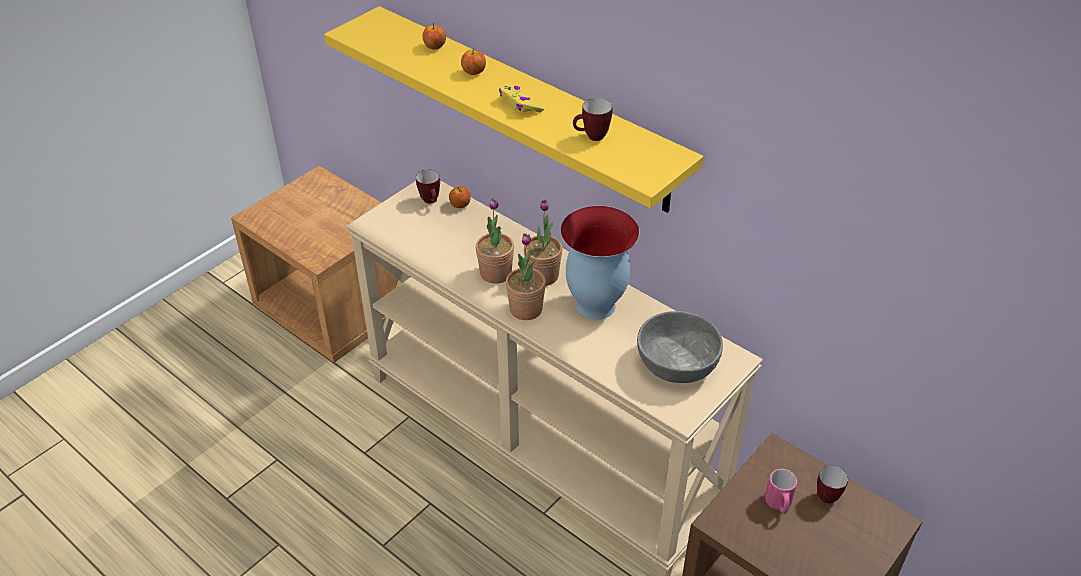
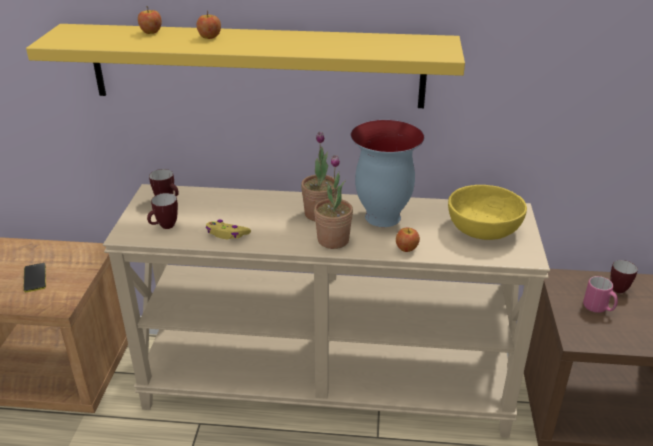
camera: 35 degrees left, 10 degrees down
(320, 223) = (35, 278): none -> phone
(460, 205) = (196, 194): apple -> apple (407, 248)
(495, 273) = (280, 227): potted plant -> none
(520, 105) = (279, 44): yellow game controller -> yellow game controller (227, 234)
(591, 137) = (366, 46): mug -> mug (164, 227)
(676, 363) = (483, 228): grey bowl -> yellow bowl

